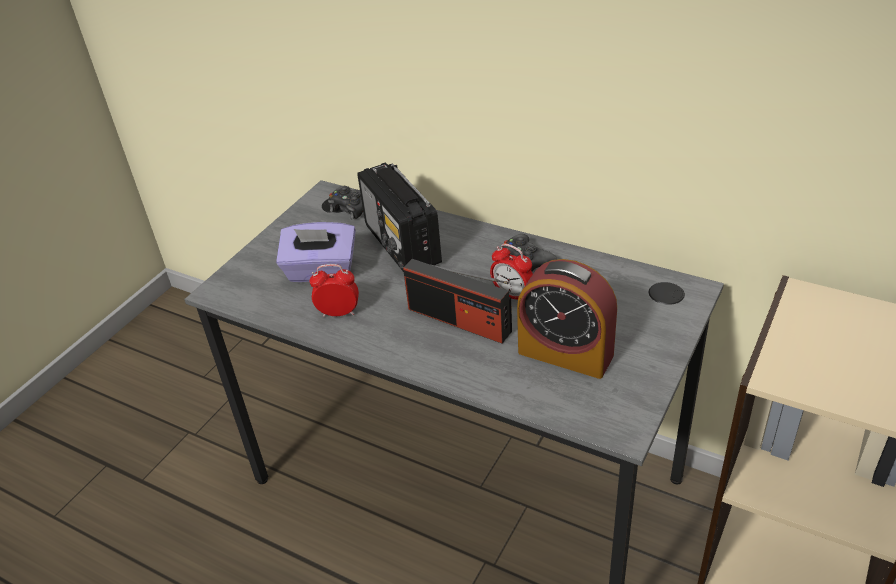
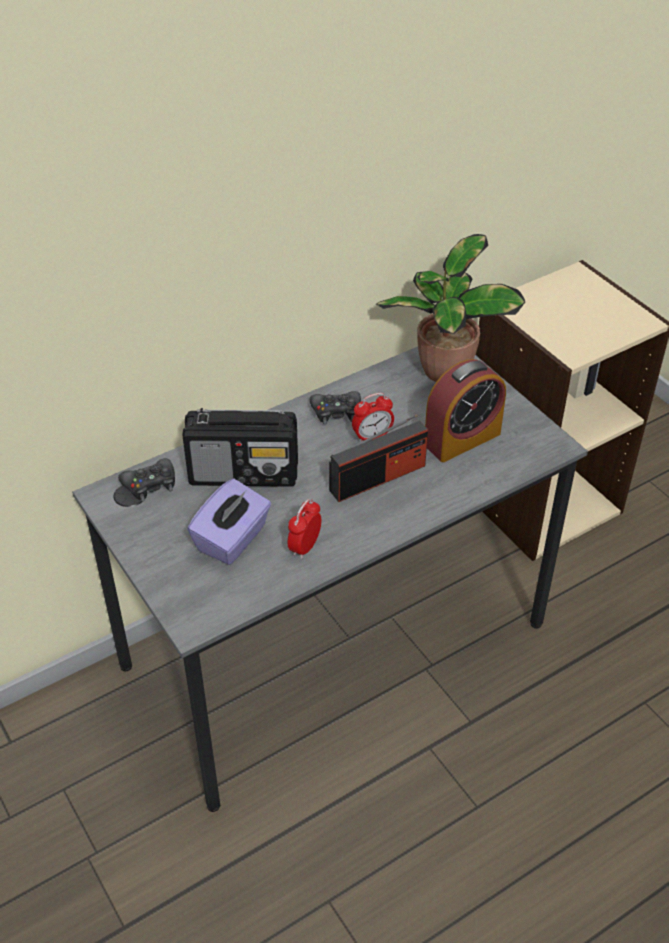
camera: 65 degrees left, 5 degrees up
(654, 301) = (443, 372): none -> potted plant

